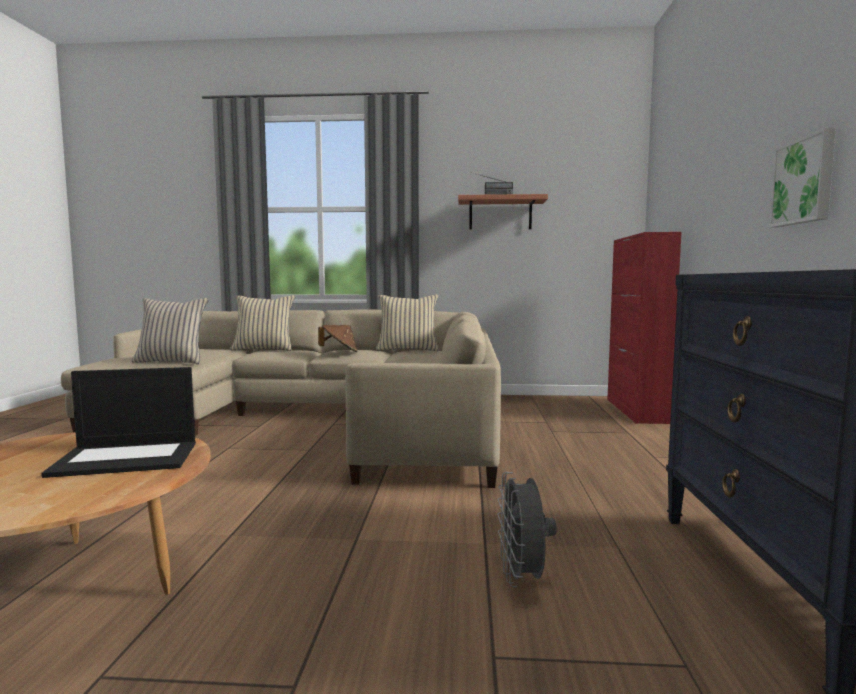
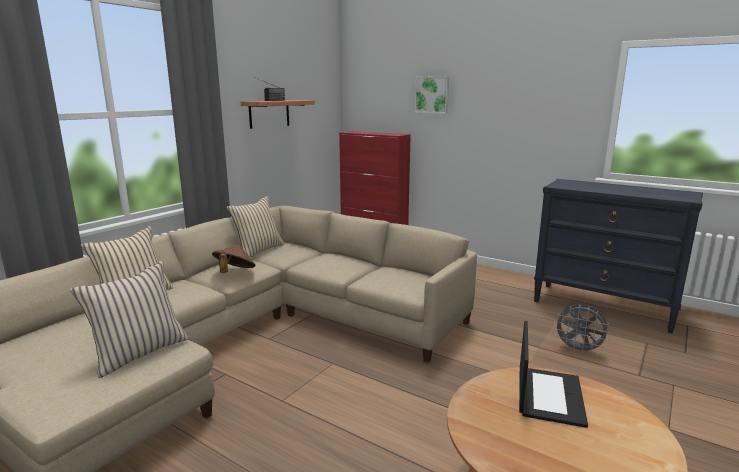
camera: 60 degrees left, 10 degrees up
(804, 181) = (532, 129): picture -> picture (432, 94)

